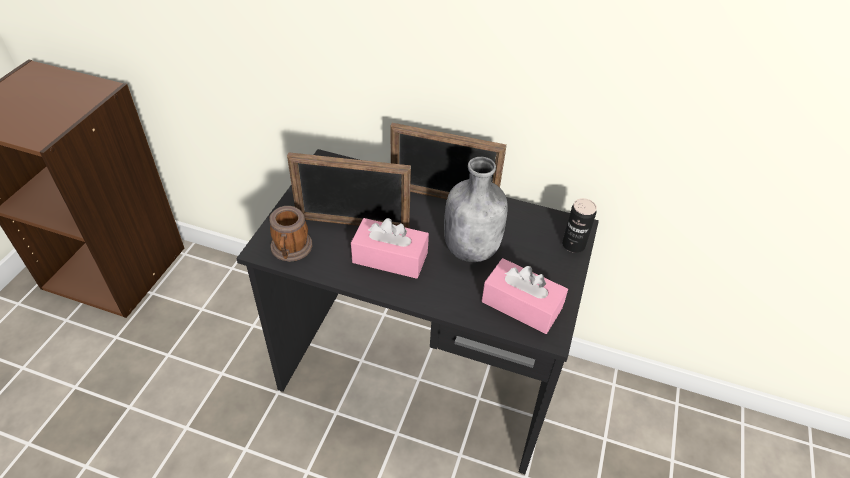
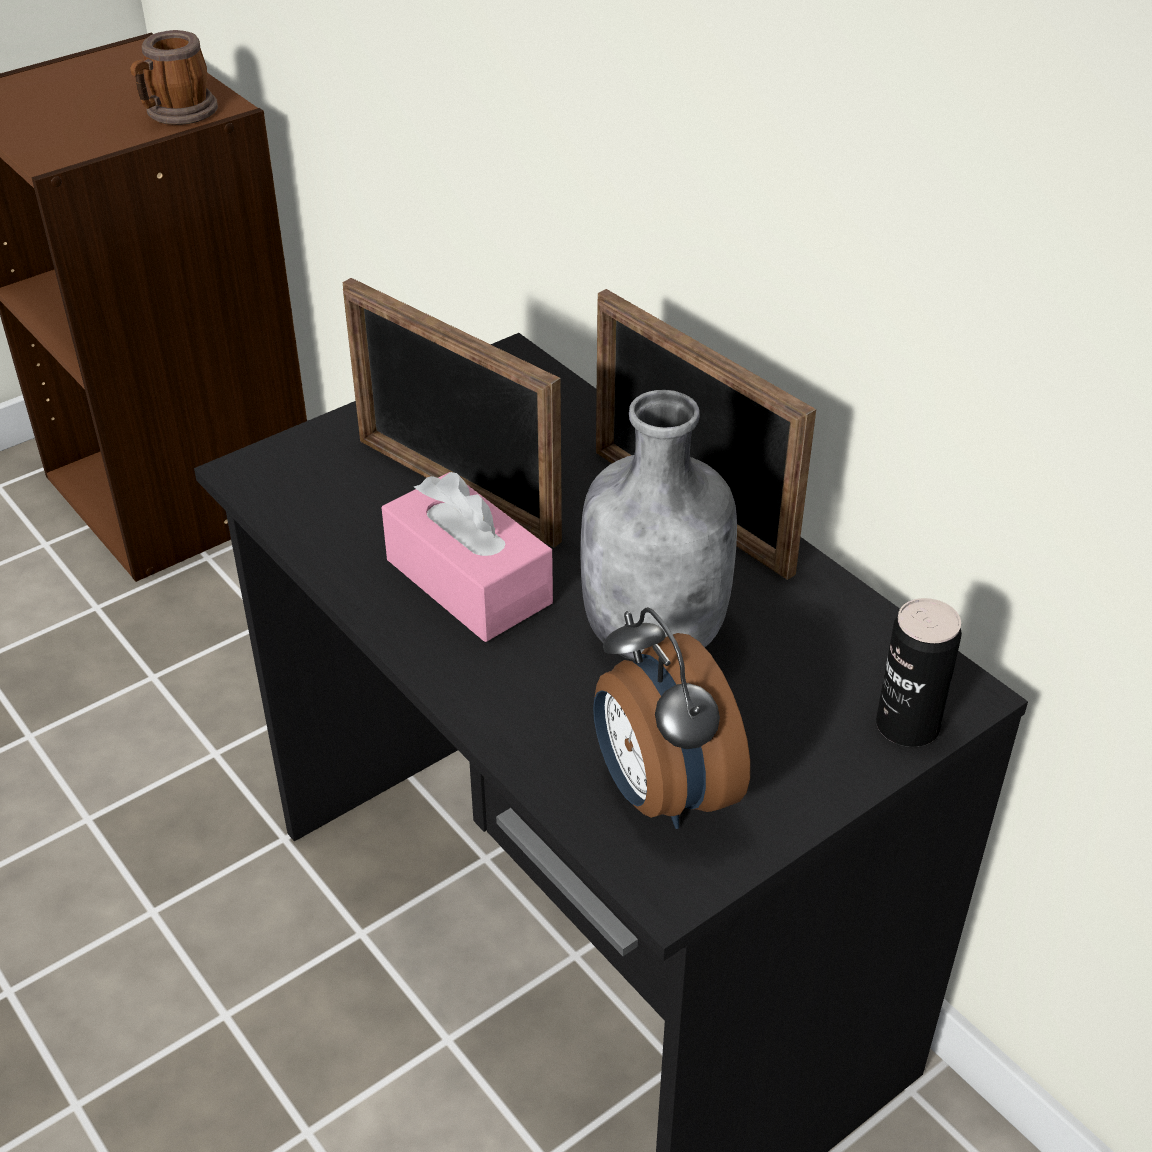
camera: 35 degrees right, 5 degrees down
(291, 250) = (297, 492): mug -> mug (176, 113)
(521, 305) = (660, 793): pink tissue box -> alarm clock

